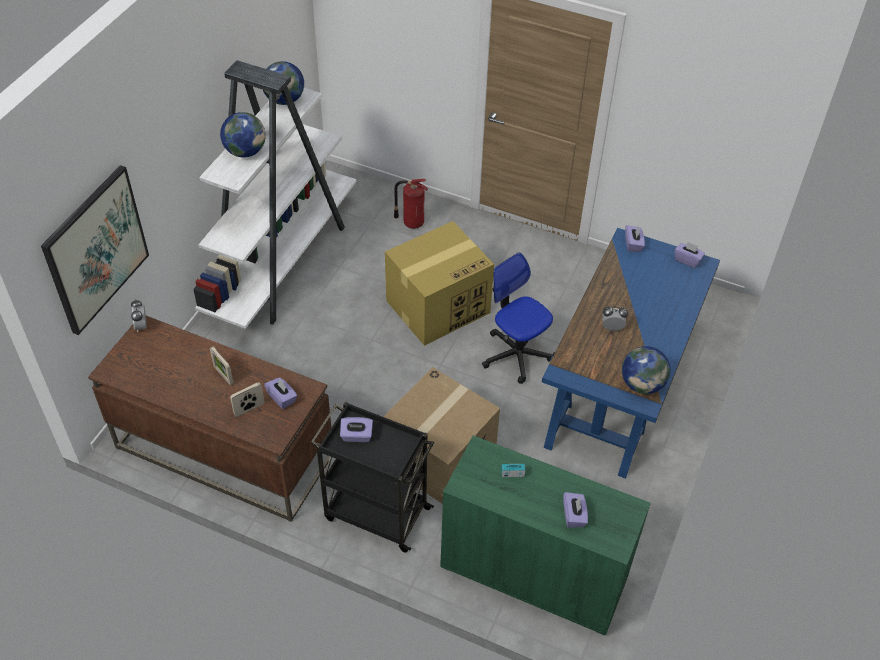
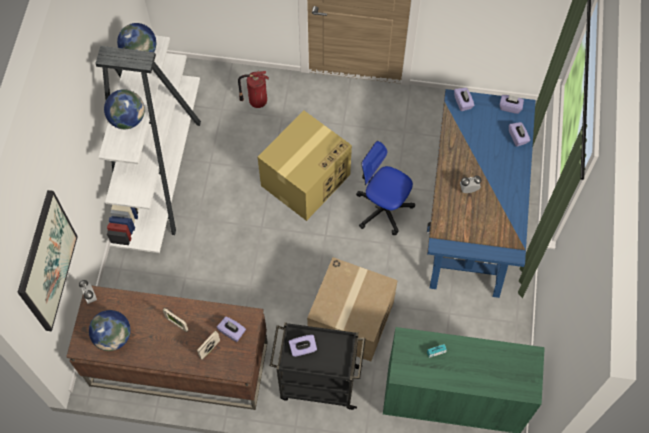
camera: 15 degrees left, 15 degrees up
(574, 516) = (492, 375): purple tissue box -> purple tissue box (517, 137)
(642, 384) = (506, 236): globe -> globe (113, 337)

